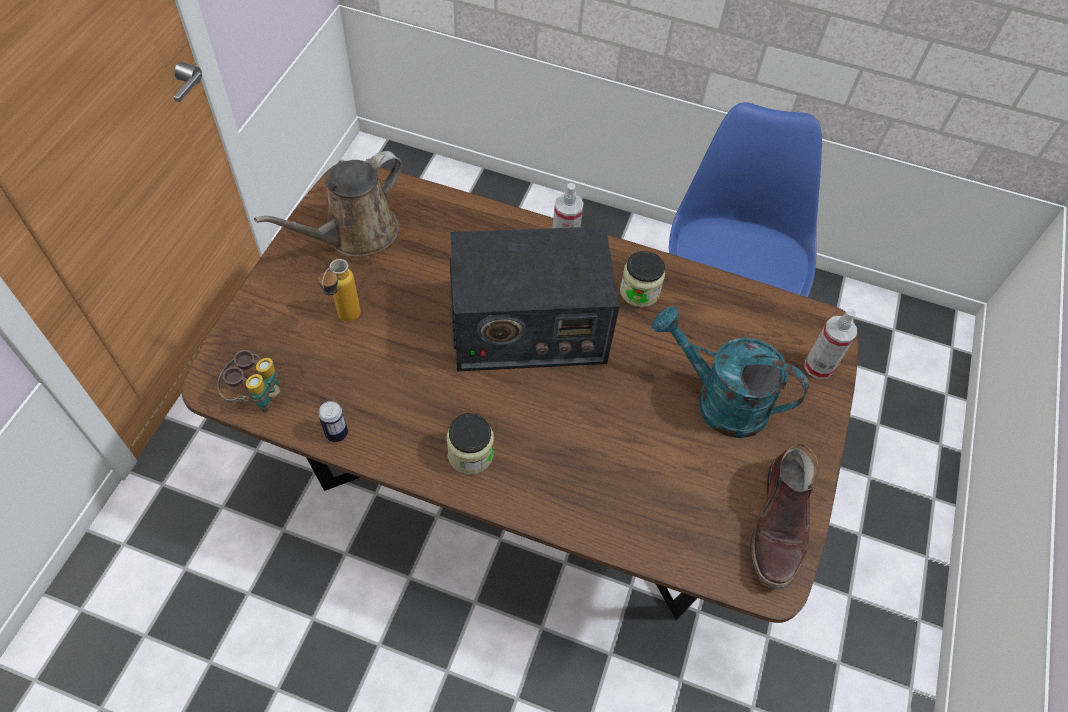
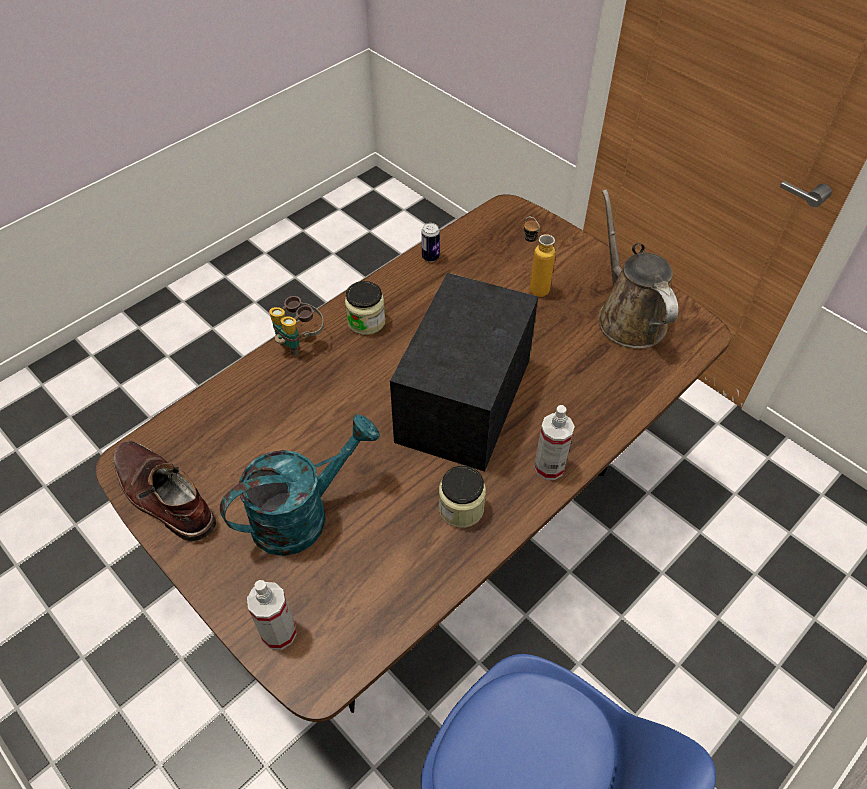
camera: 120 degrees right, 5 degrees down
(257, 396) = (486, 226): binoculars -> binoculars (299, 341)

